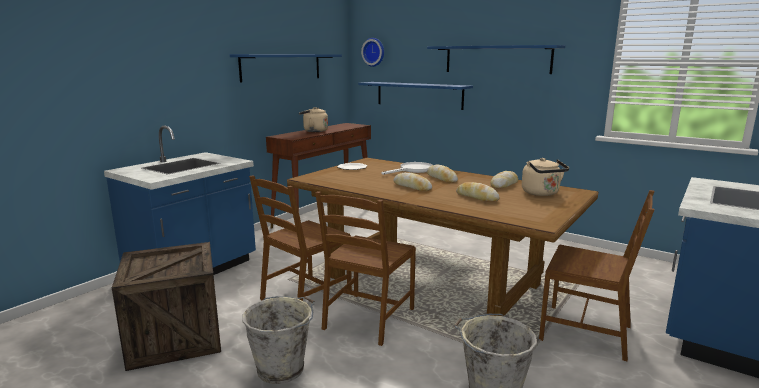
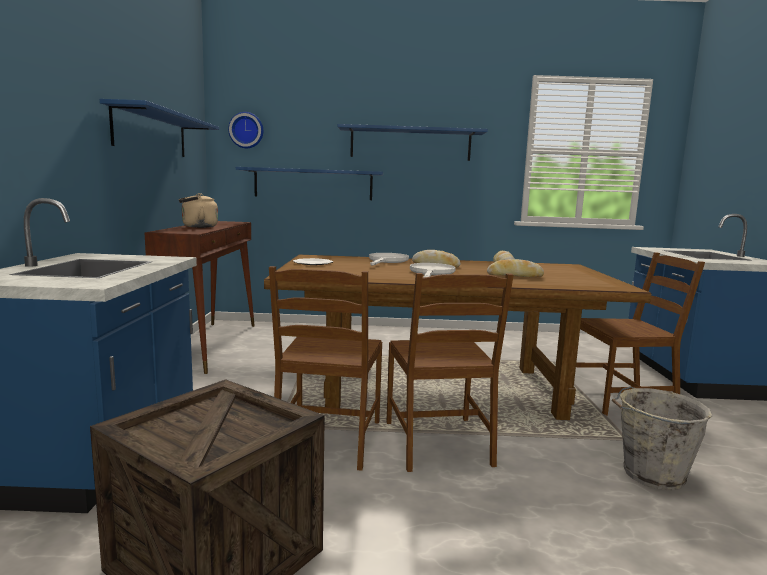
camera: 35 degrees left, 5 degrees down
(282, 368) = (436, 535): grey bucket -> none
(412, 187) = (431, 273): bread -> white frying pan
(542, 193) = (551, 268): beige kettle -> none

